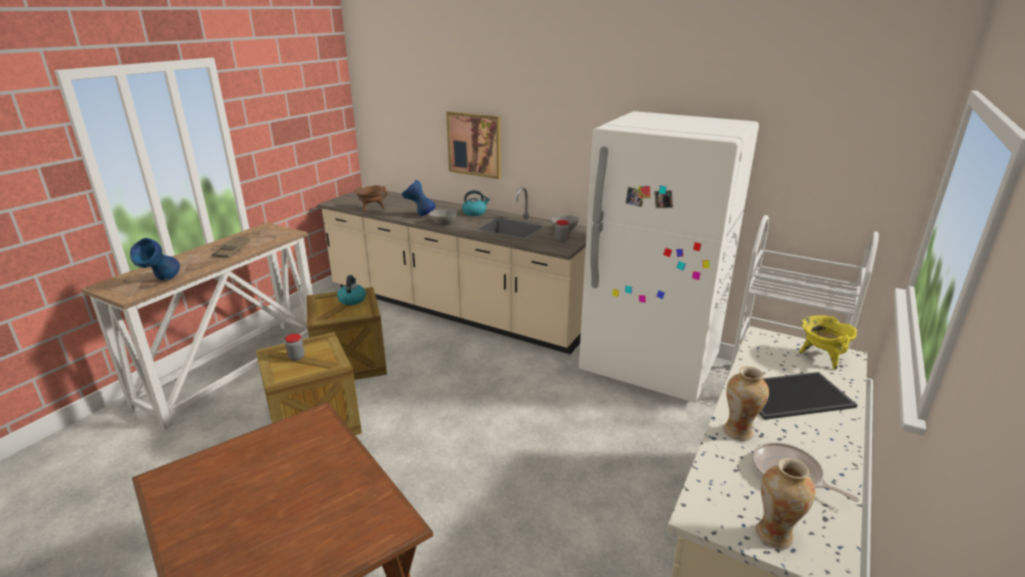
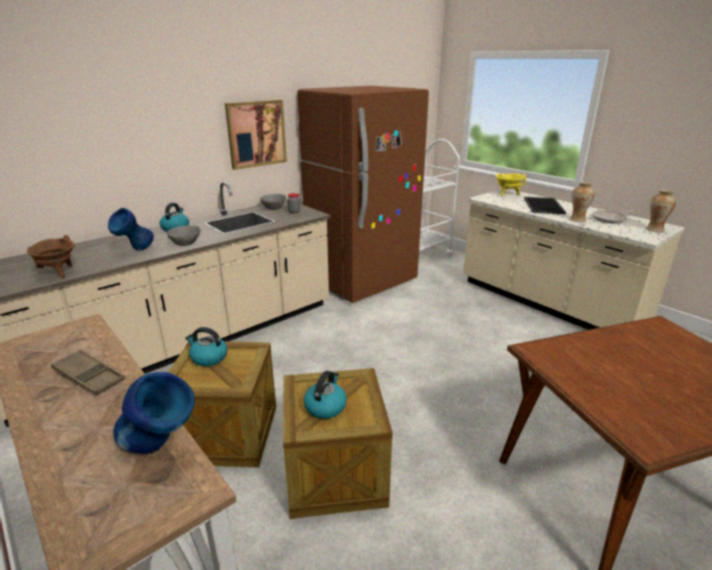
camera: 70 degrees left, 0 degrees up
(296, 357) = (325, 406): jar -> kettle
(474, 144) = (141, 154): picture -> picture (256, 134)
(649, 367) = (362, 282): white fridge -> brown fridge

